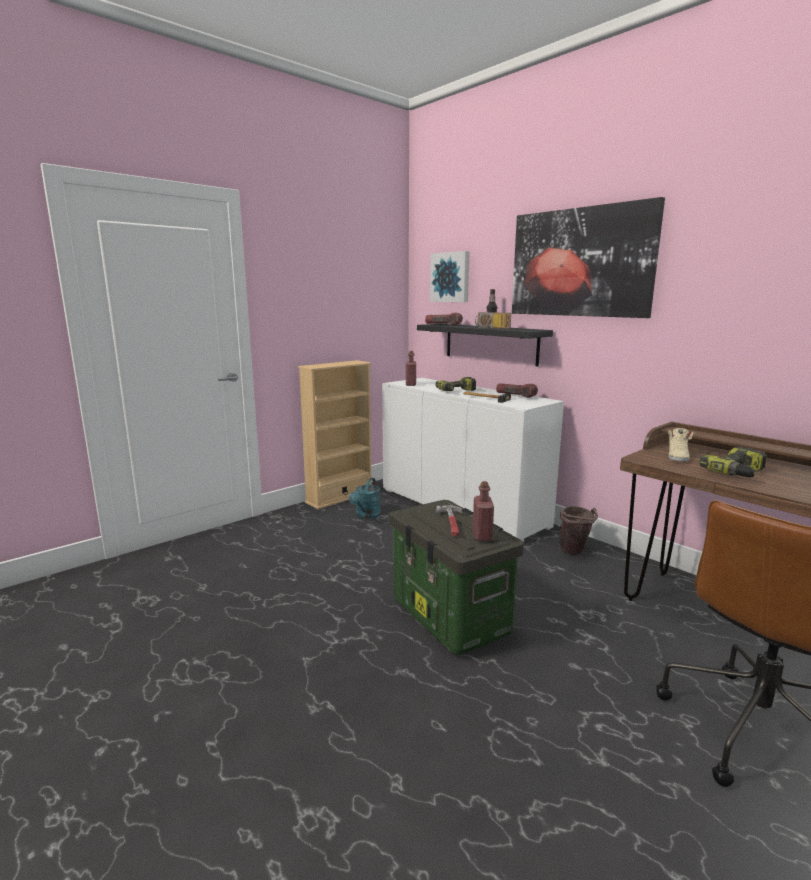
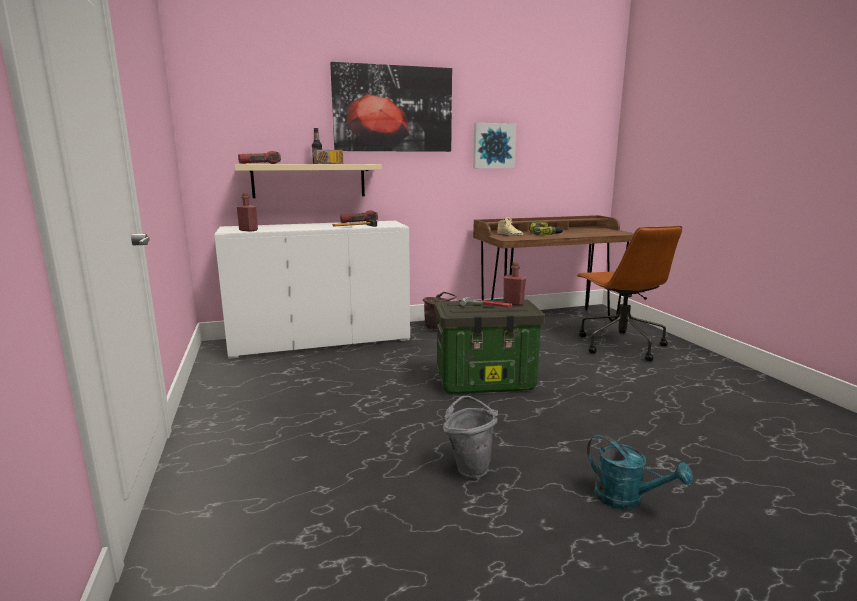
camera: 65 degrees left, 0 degrees up
(252, 647) = (469, 467): none -> grey bucket
(339, 497) = (206, 381): beige bookcase -> none
(366, 516) = (276, 377): turquoise watering can -> turquoise watering can (627, 499)
(450, 277) = (247, 114): picture -> picture (493, 146)
(456, 391) = (312, 227): power drill -> none
(490, 343) = (309, 180): black shelf -> beige shelf

